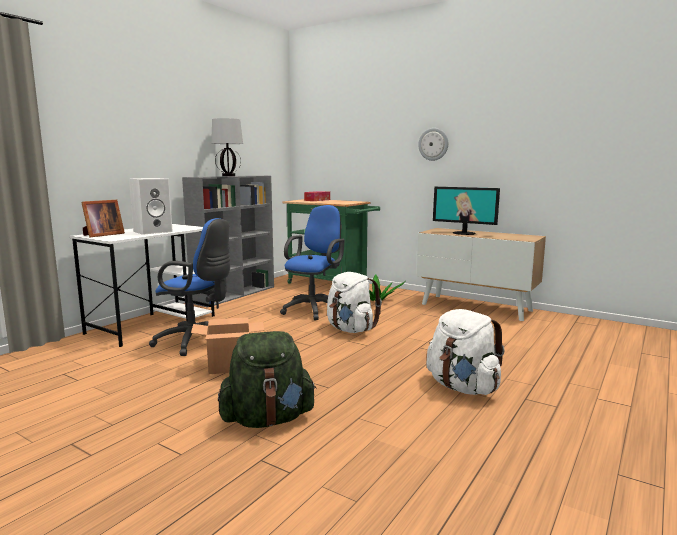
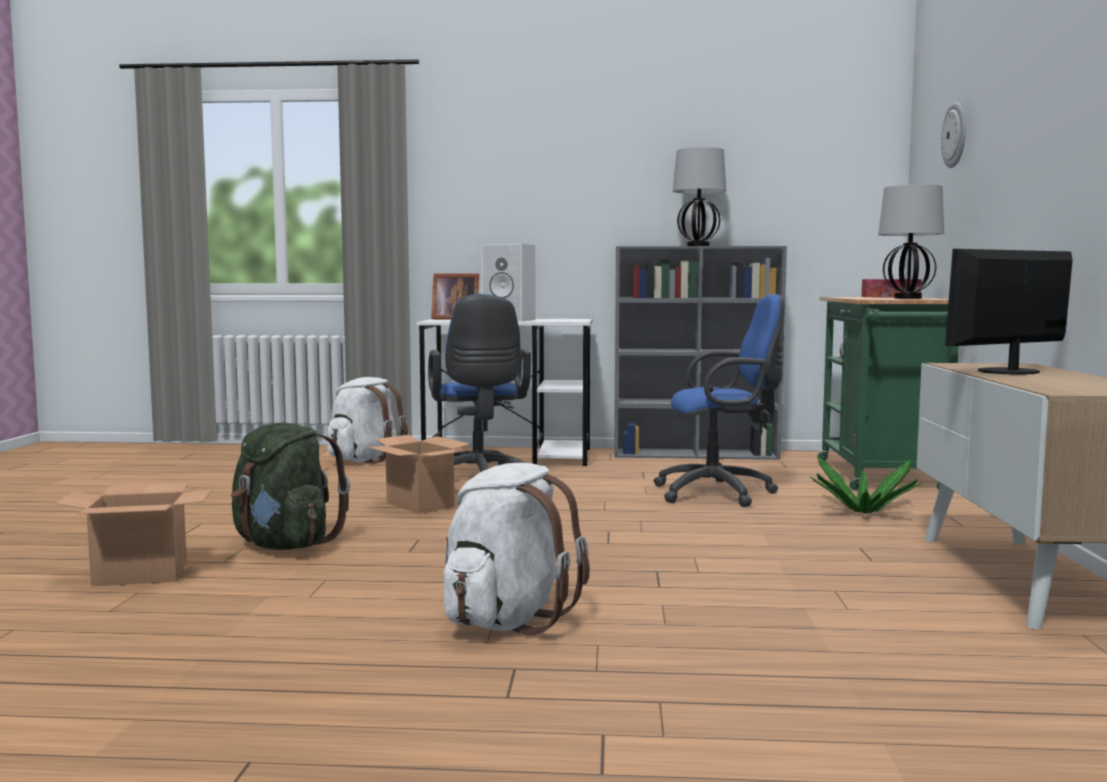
camera: 60 degrees right, 5 degrees down
(277, 481) = (142, 575): none -> cardboard box
(344, 201) = (907, 298): none -> table lamp
(350, 329) = (663, 524): white backpack -> white backpack (365, 460)
(433, 144) = (1050, 149): wall clock -> wall clock (955, 135)
(464, 233) = (1009, 372): monitor -> monitor turned 60 degrees clockwise

